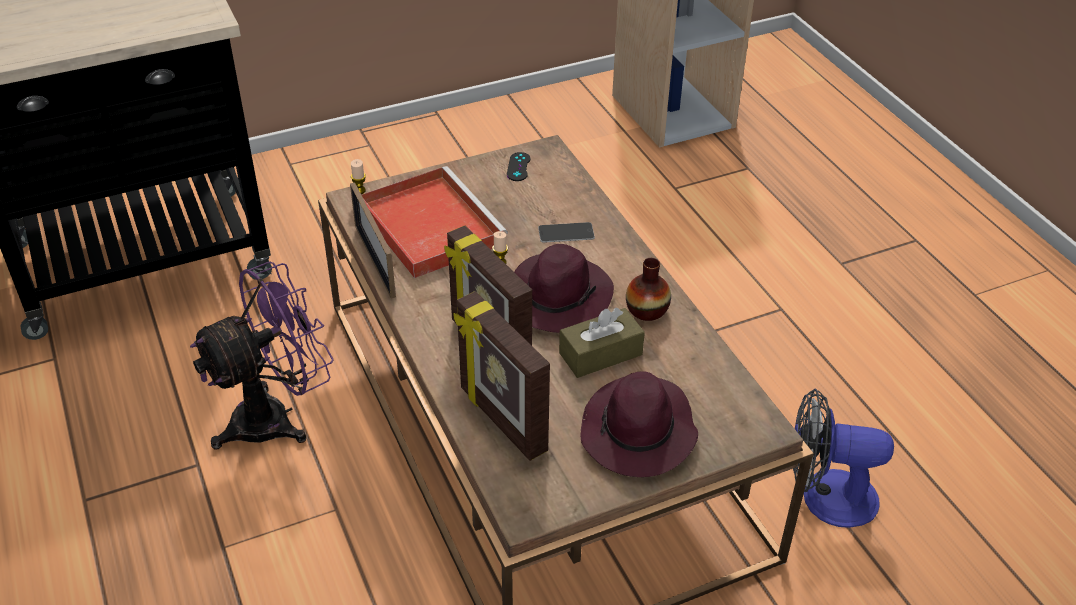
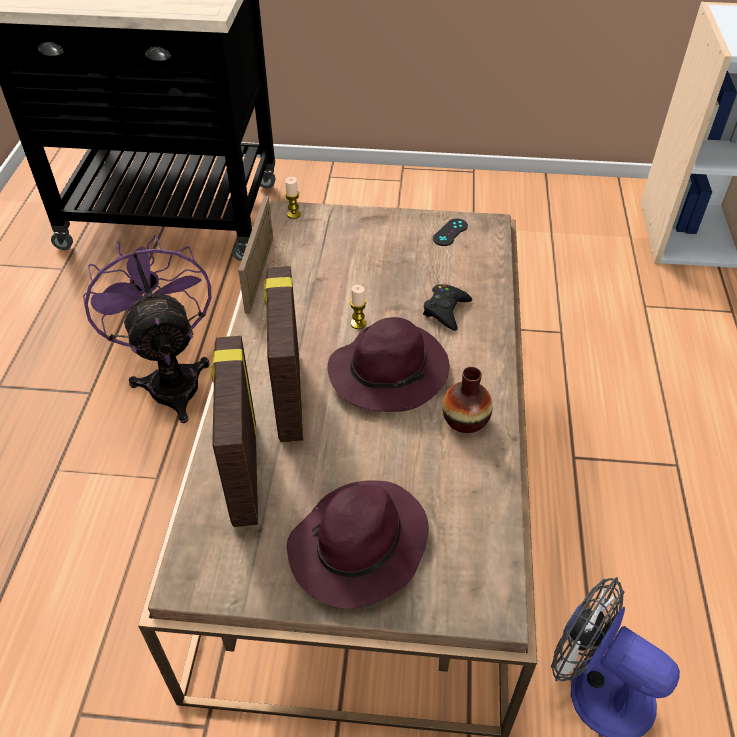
camera: 30 degrees right, 5 degrees up
(276, 417) = (171, 379): purple fan -> purple fan turned 105 degrees counterclockwise
(428, 225) = (329, 258): red tray -> none
(566, 233) = (446, 310): phone -> black game controller
(600, 354) = (385, 446): brown tissue box -> none

